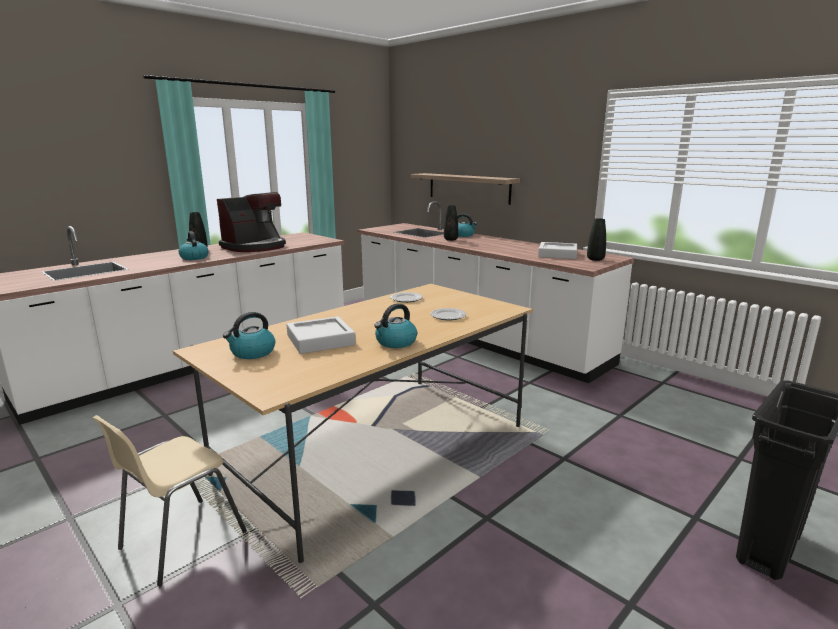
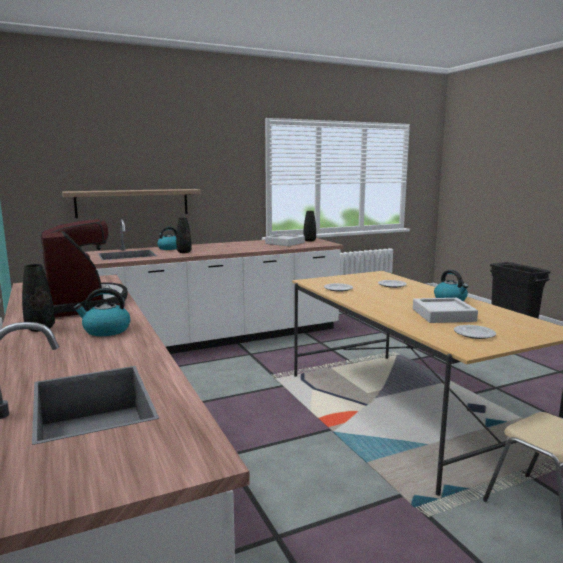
camera: 70 degrees left, 5 degrees down
(252, 353) = (474, 334): kettle -> plate

